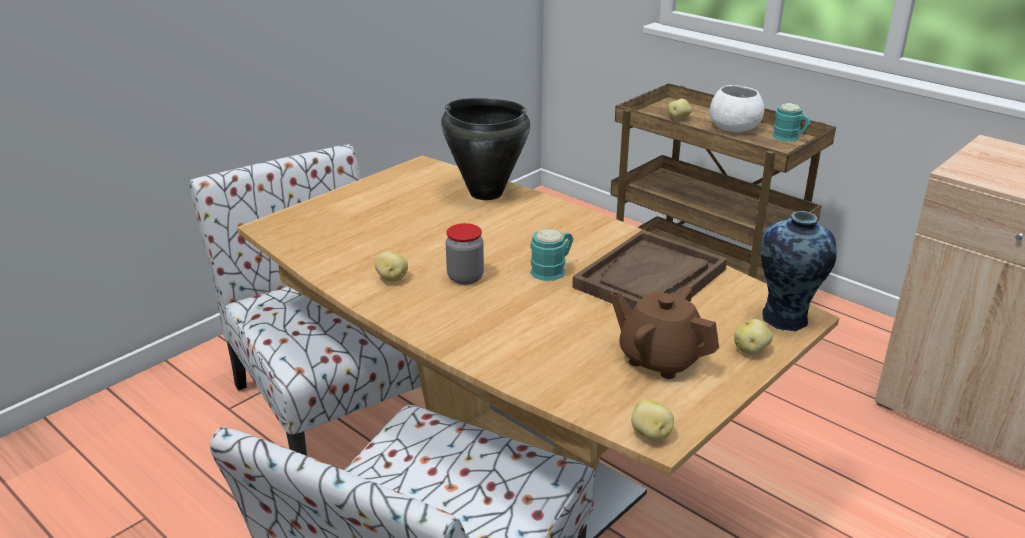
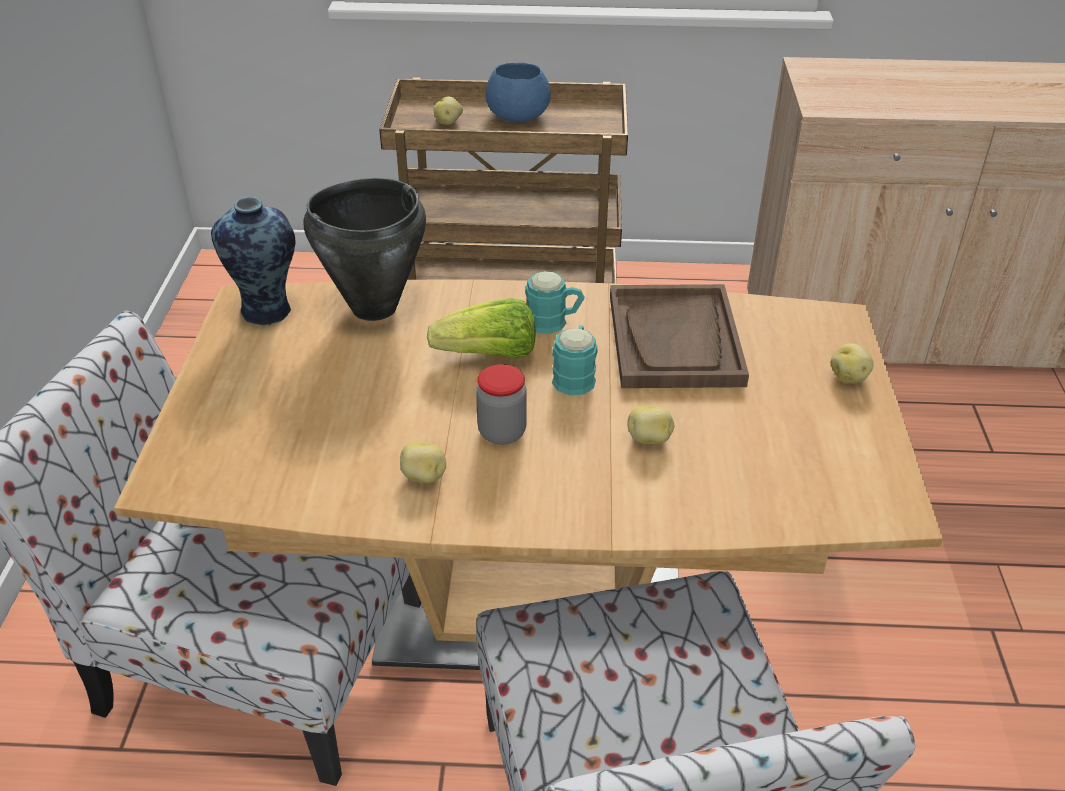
camera: 40 degrees left, 10 degrees up
(516, 239) = (489, 355): none -> lettuce
(650, 435) = (890, 515): potato -> potato (649, 439)
(659, 359) = (796, 429): brown teapot -> none
(733, 127) = (516, 115): white bowl -> blue bowl
(785, 320) = (833, 329): vase -> vase (267, 312)
(790, 138) = (584, 110): turquoise mug -> turquoise mug (554, 322)

